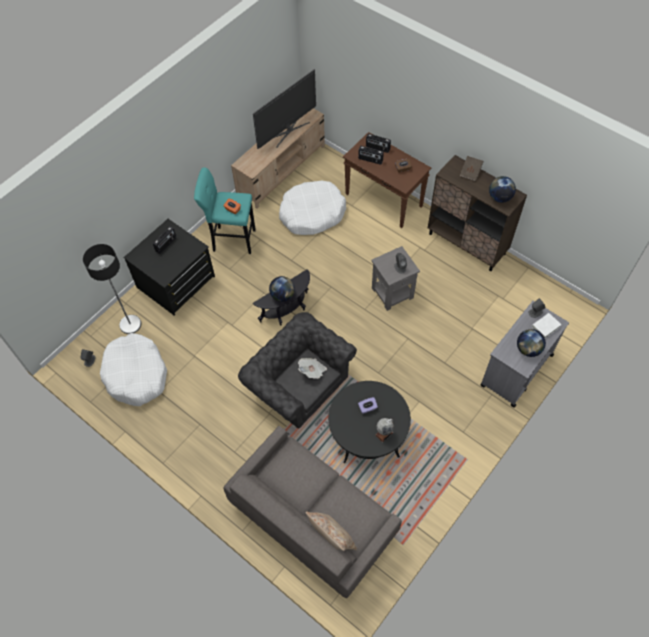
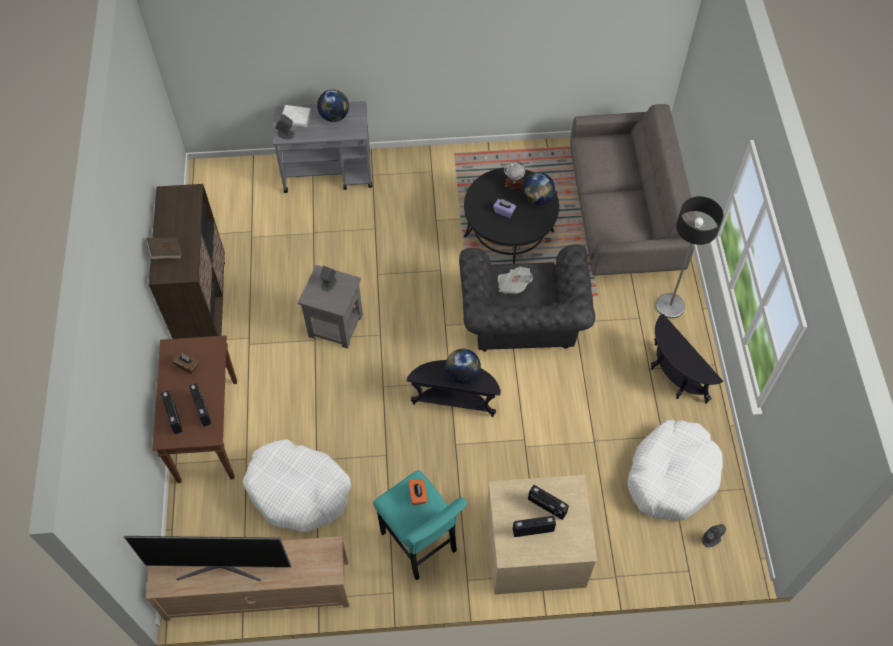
camera: 135 degrees left, 0 degrees up
(130, 324) = (632, 542): floor lamp -> floor lamp (670, 306)
(169, 259) = (546, 507): none -> radio
(176, 282) = (535, 548): black dresser -> beige dresser
(181, 431) = (673, 377): none -> black side table
(332, 537) = (635, 156): beige pillow -> none
(499, 197) = (182, 205): globe -> globe (537, 198)

